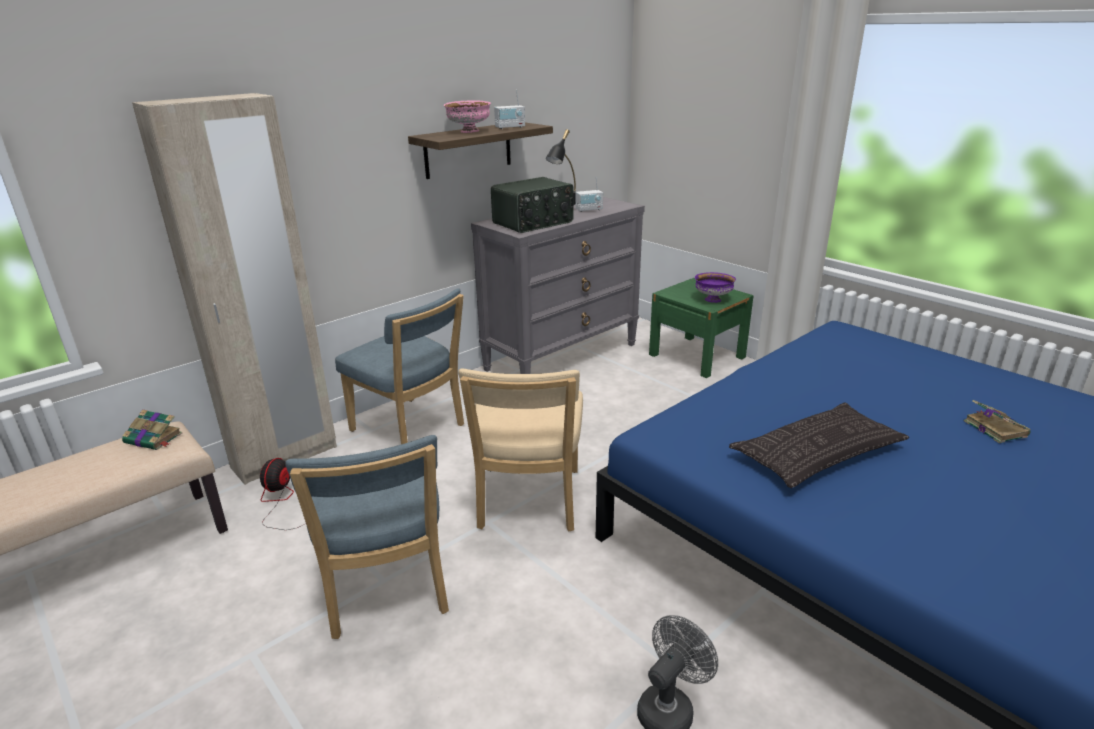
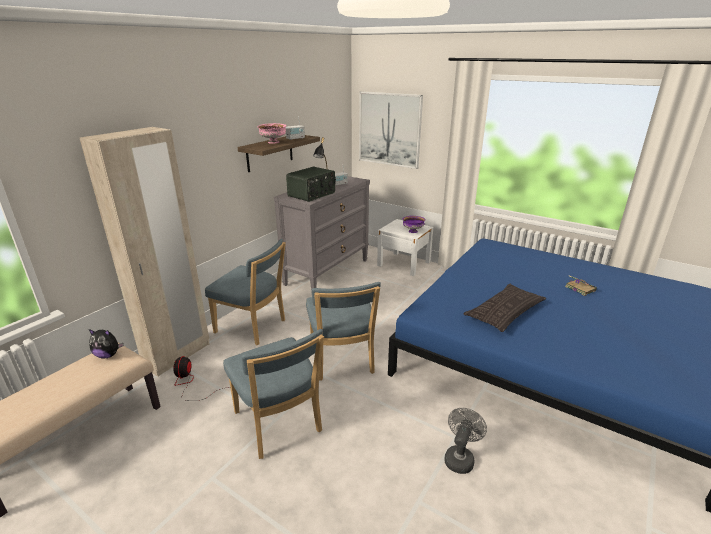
camera: 15 degrees left, 0 degrees up
(154, 439) = (108, 355): book -> plush toy
(528, 503) = (342, 361): beige chair -> blue chair
(689, 120) = (389, 129): none -> picture
(697, 356) = (404, 264): green nightstand -> white nightstand

